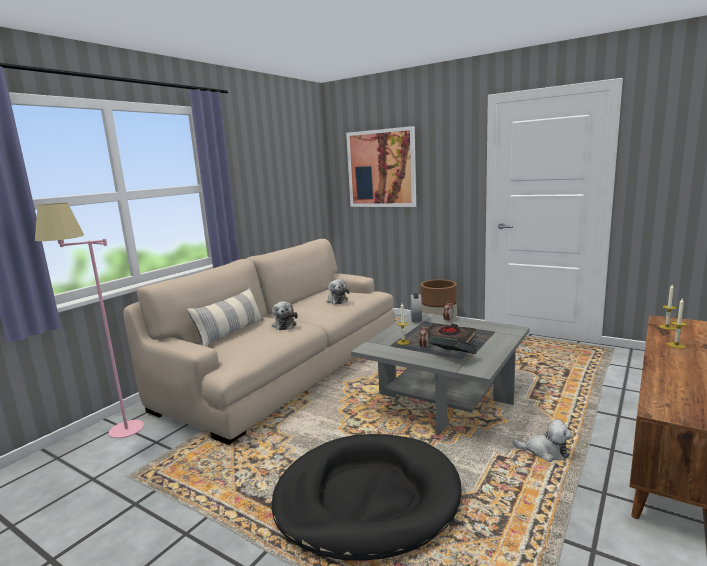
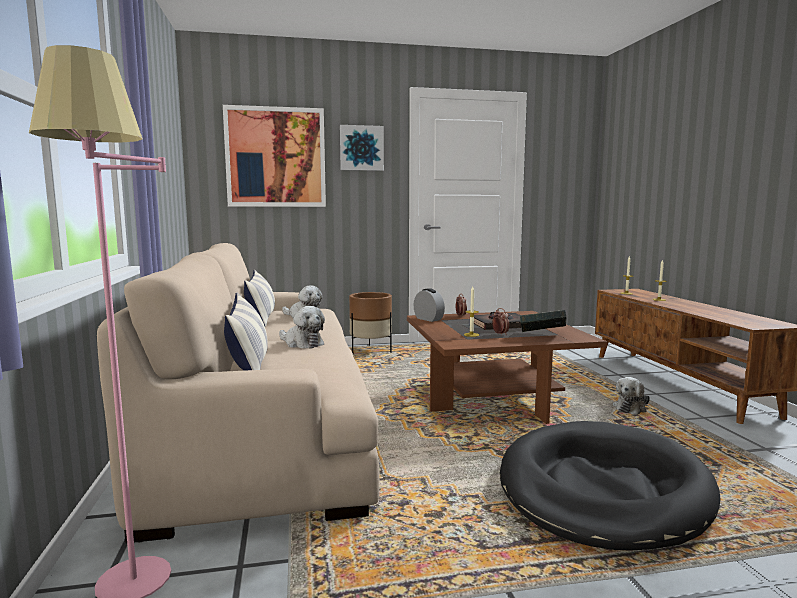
camera: 45 degrees left, 5 degrees down
(316, 296) = (261, 317): none -> pillow
(444, 156) = (361, 148): none -> picture
(444, 399) = (493, 398): grey coffee table -> brown coffee table
(545, 452) = (630, 408): plush toy -> plush toy turned 150 degrees clockwise

